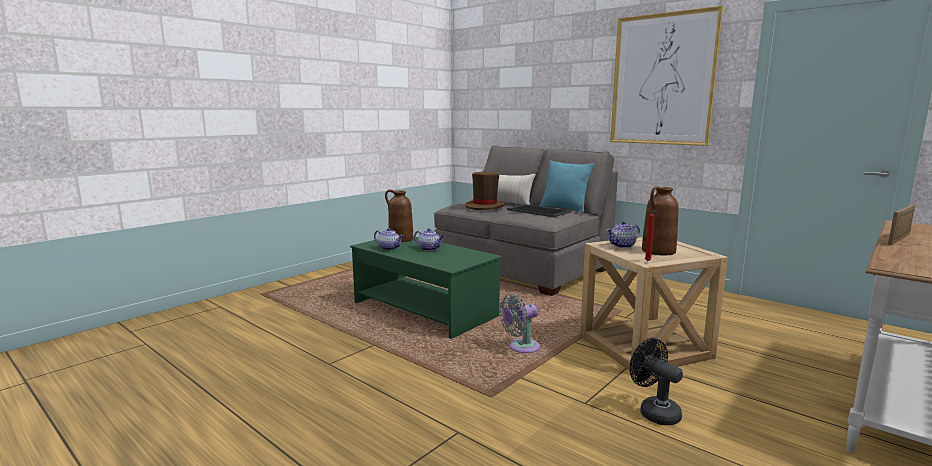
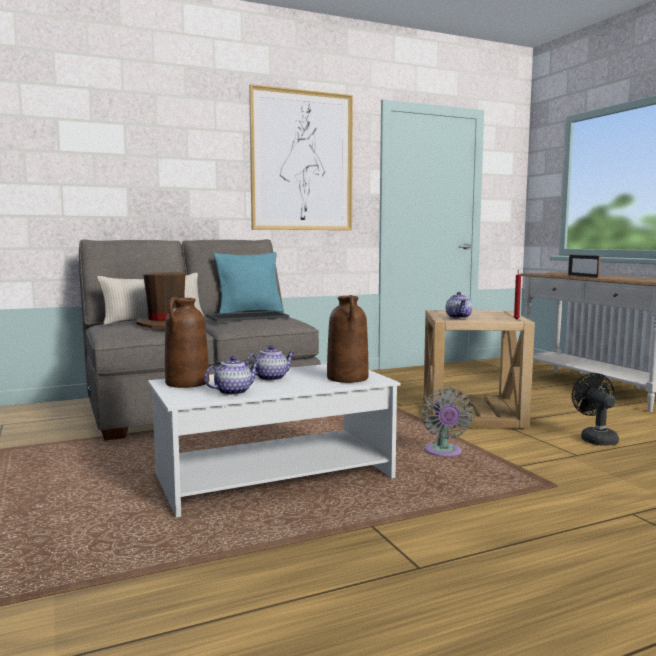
camera: 65 degrees left, 5 degrees down
(425, 310) = (275, 476): green coffee table -> white coffee table
(654, 411) = (595, 439): black fan -> black fan turned 90 degrees clockwise
(658, 251) = (481, 316): brown vase -> brown vase (348, 378)

